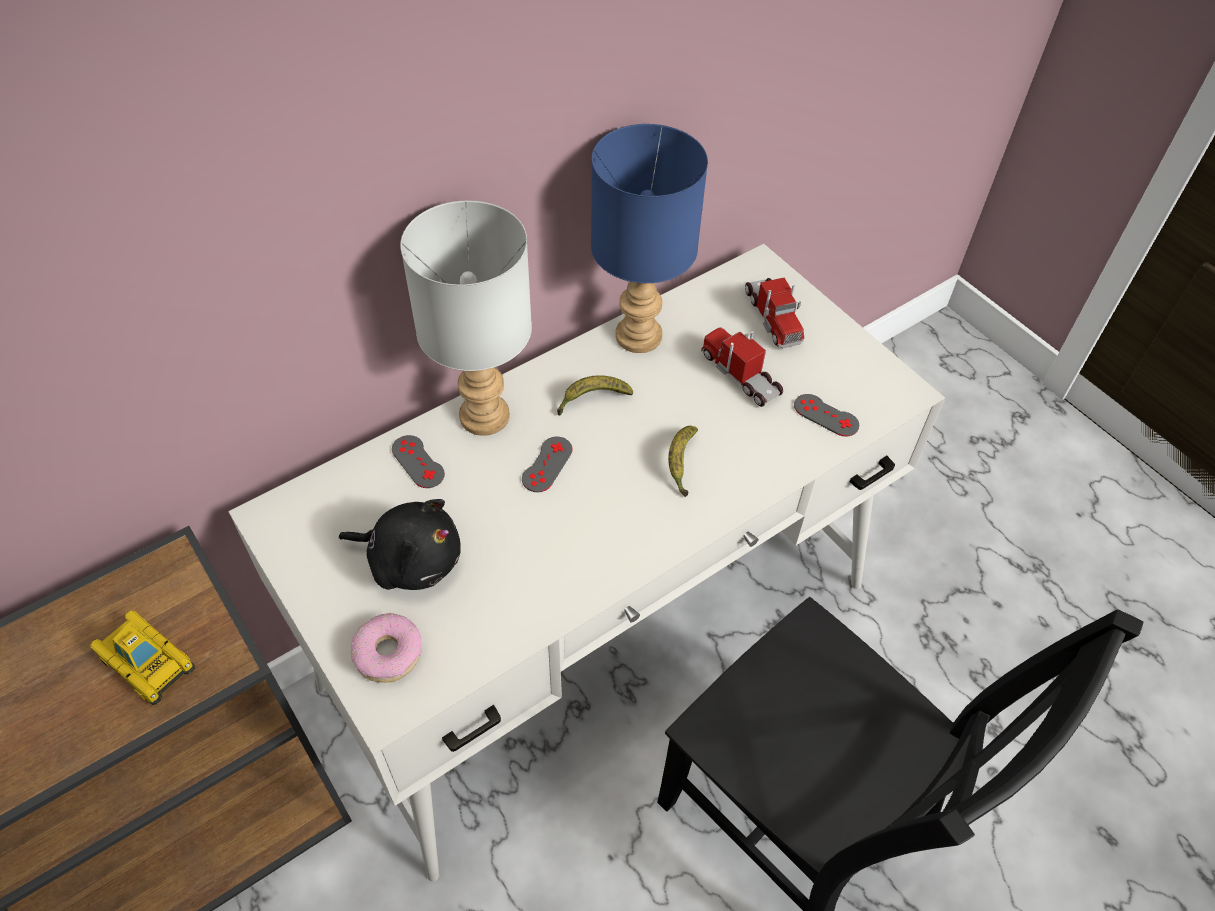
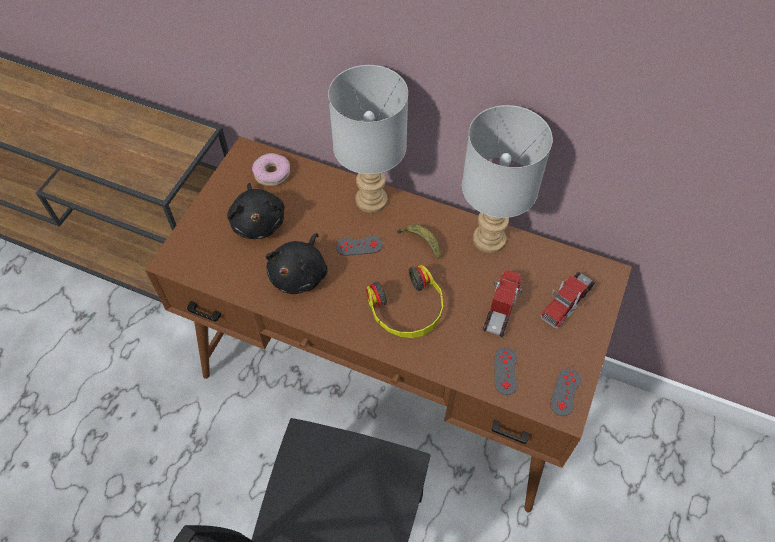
camera: 60 degrees right, 5 degrees up
(146, 661) = (144, 159): toy car -> none
(388, 653) = (200, 243): donut -> donut (272, 173)
(418, 462) = (320, 189): grey game controller -> grey game controller (565, 392)
(541, 551) = (300, 274): none -> black plush toy
(601, 634) = (388, 376): white desk -> brown desk
(640, 335) = (490, 239): blue table lamp -> grey table lamp
(681, 463) = (407, 310): banana -> headphones

